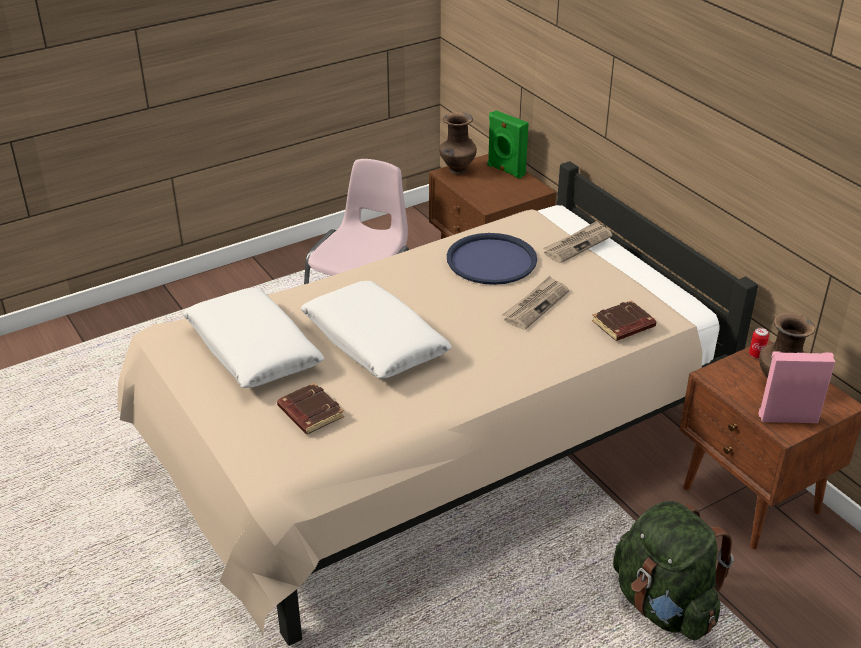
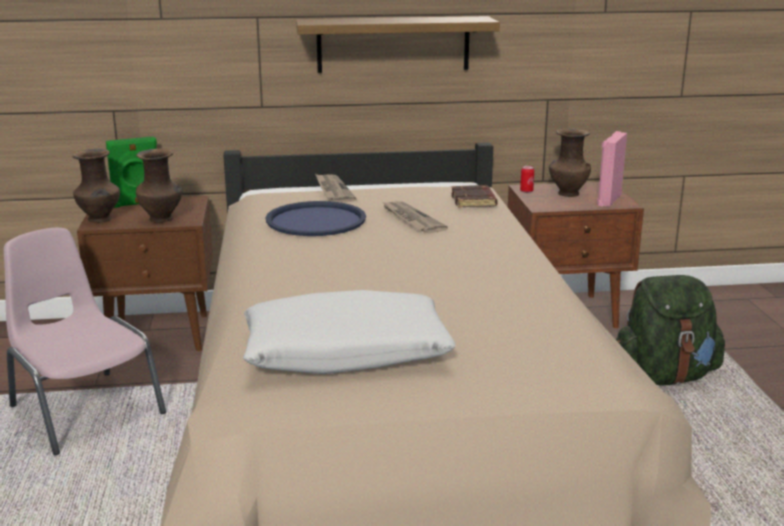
camera: 65 degrees left, 15 degrees down
(309, 413) = (503, 340): brown book -> none
(374, 342) = (400, 289): white pillow -> none
(481, 194) = (162, 219): none -> brown vase
(702, 136) = (393, 44): none -> shelf

